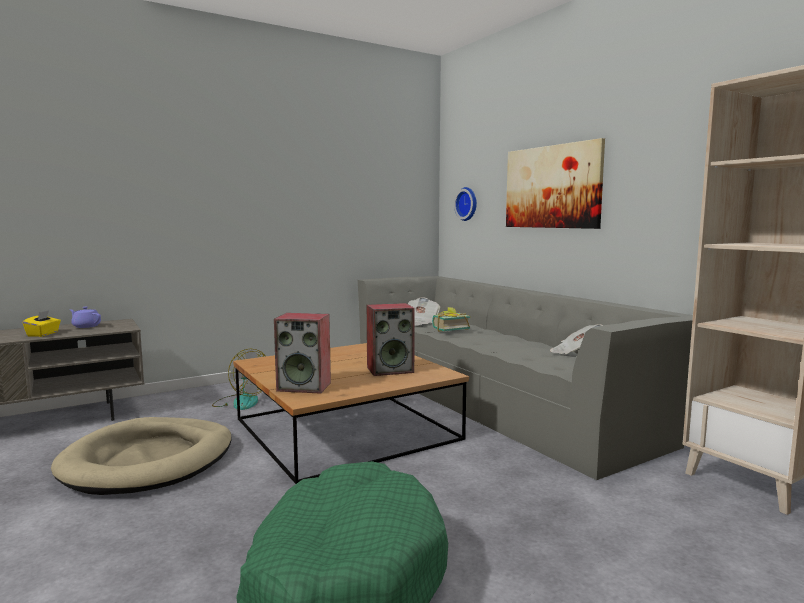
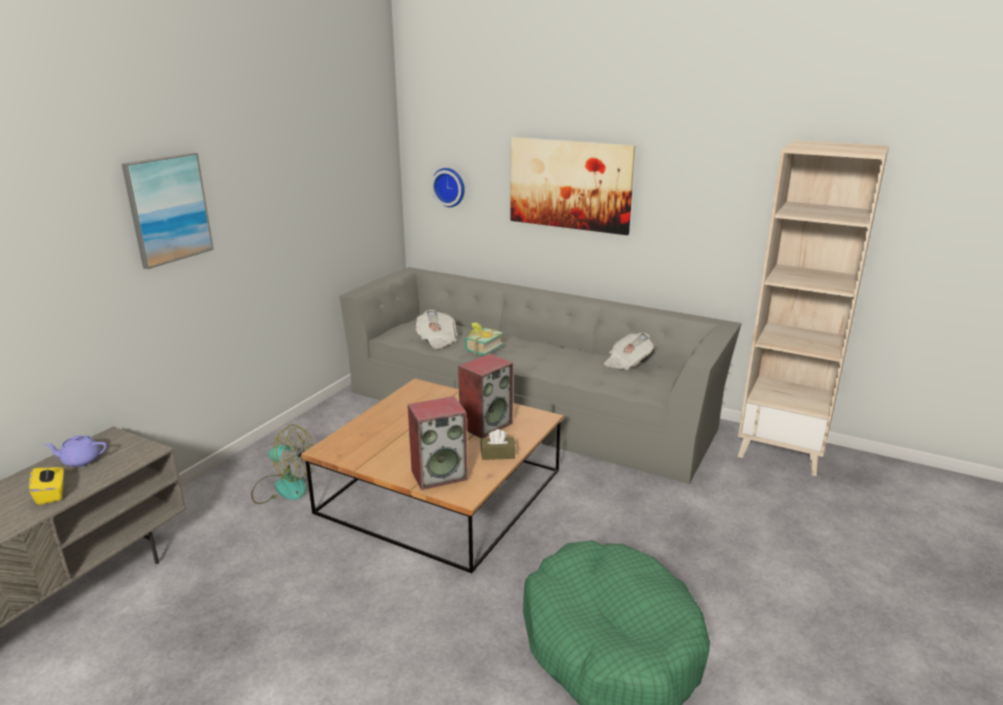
camera: 30 degrees left, 15 degrees up
(149, 460) = (289, 600): beige dog bed -> none
(208, 175) = (168, 209): none -> picture
(370, 385) = (497, 454): none -> brown tissue box

